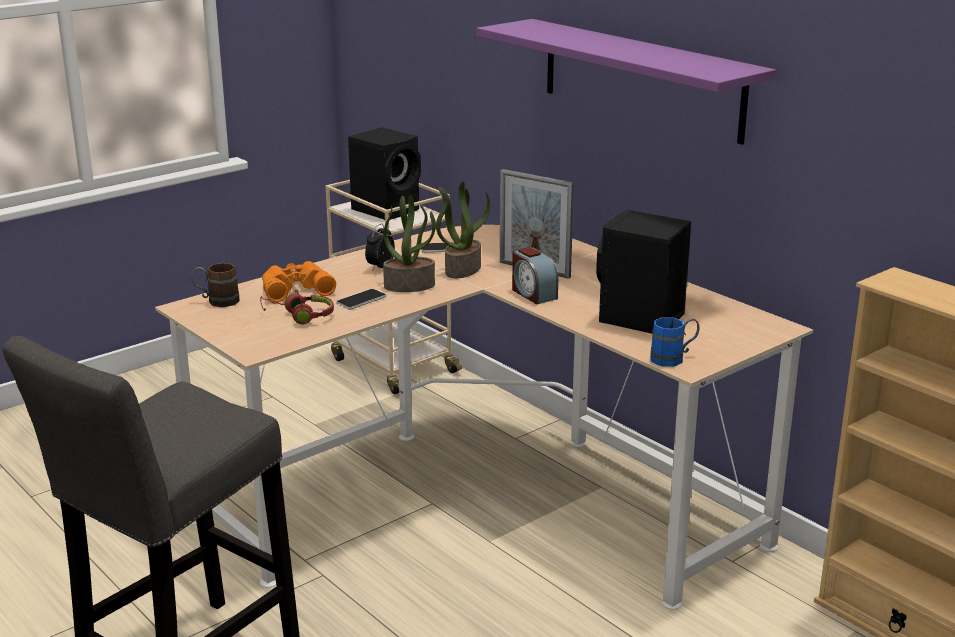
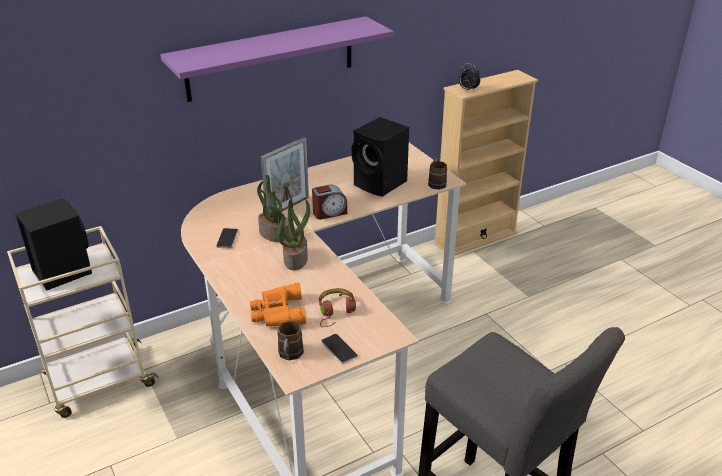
camera: 80 degrees left, 10 degrees up
(361, 300) = (315, 282): phone -> phone (339, 349)
(380, 267) = (252, 269): alarm clock -> alarm clock (468, 90)
(674, 358) = (436, 182): blue mug -> brown mug

